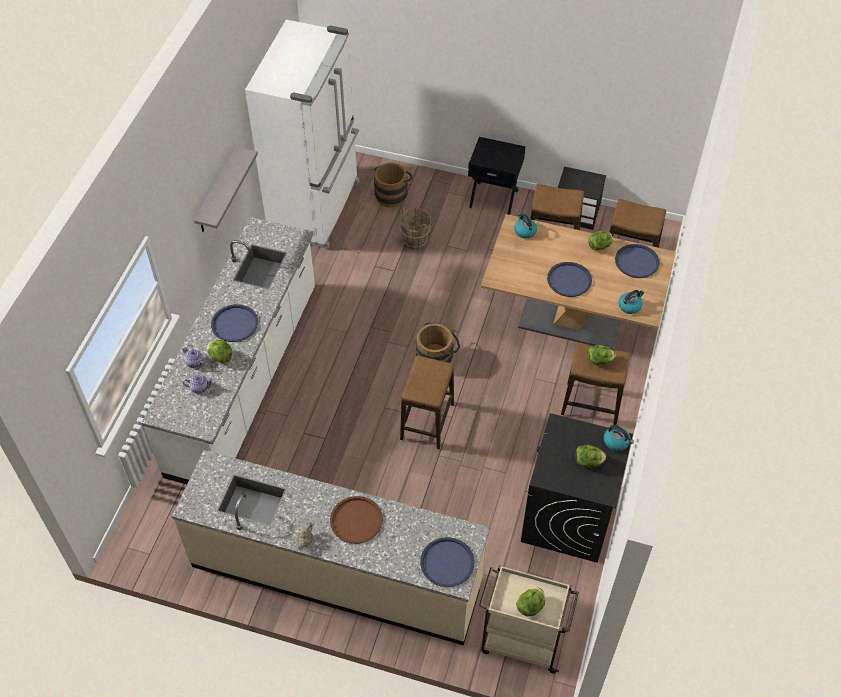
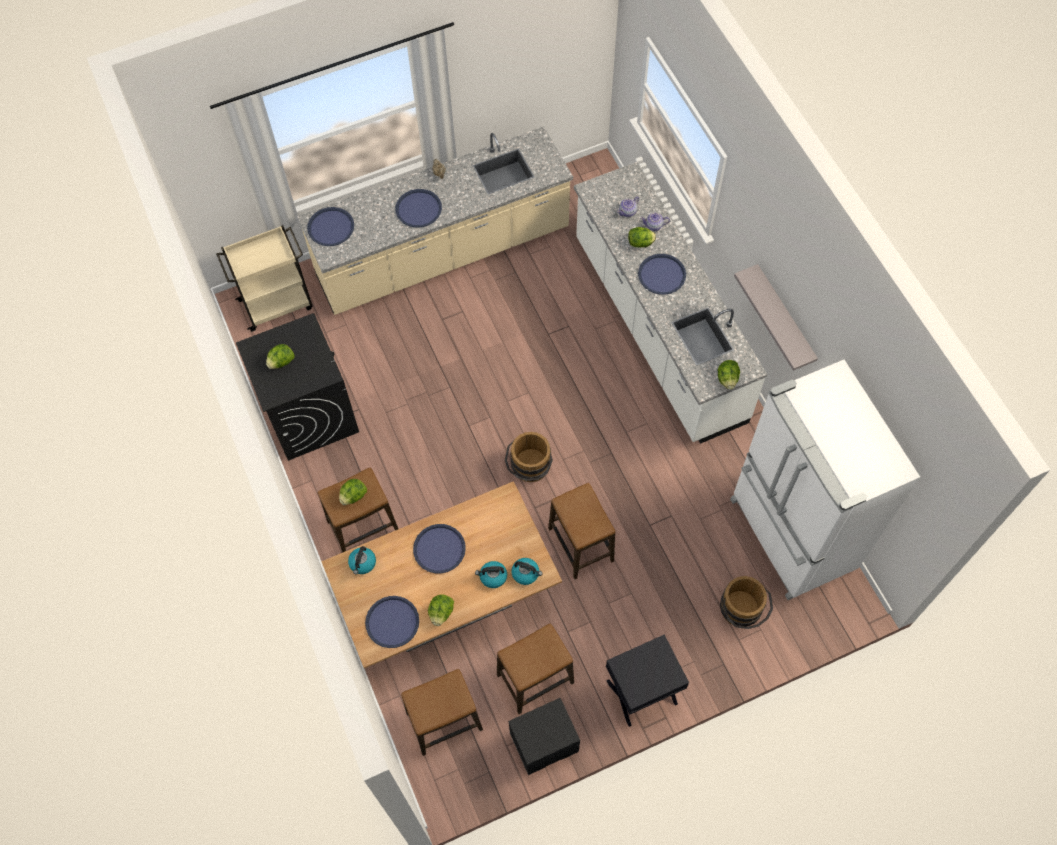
camera: 140 degrees right, 10 degrees up
(356, 520) = (418, 209): brown tray -> blue tray
(415, 241) = (663, 573): brown bucket -> none
(427, 421) = (484, 406): stool -> stool (581, 545)
(530, 606) = (255, 252): lettuce -> lettuce (727, 379)
(616, 442) = (271, 394): kettle -> kettle (493, 577)

